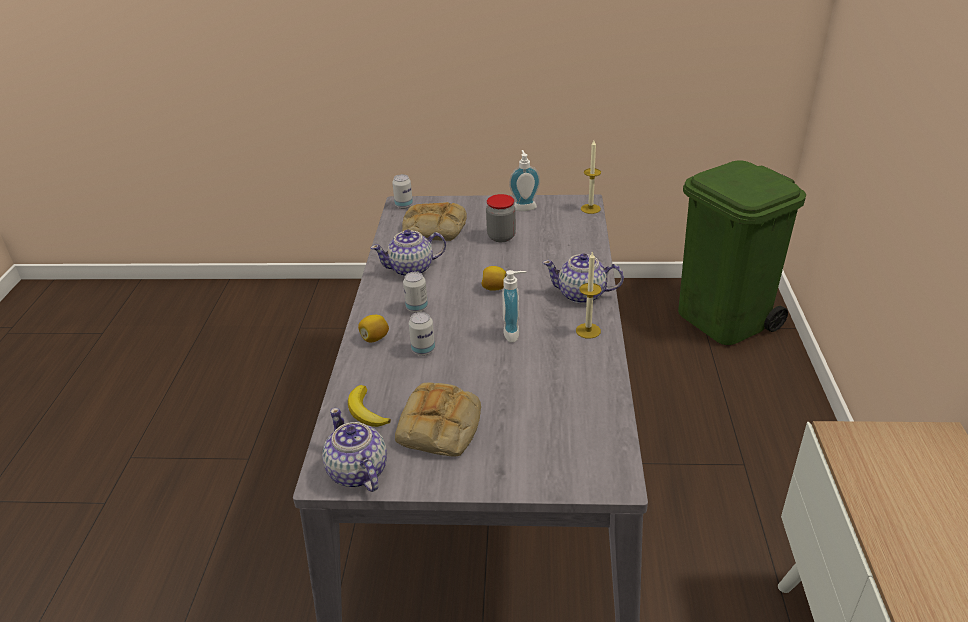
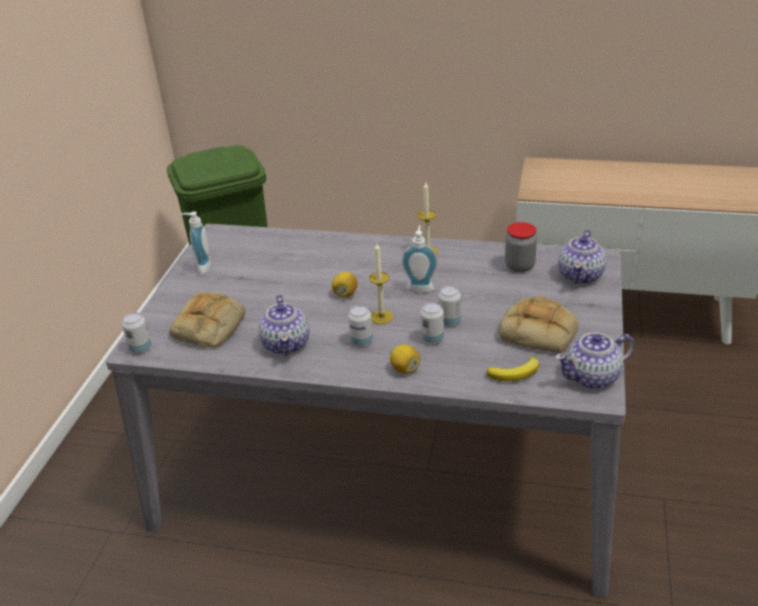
camera: 80 degrees left, 0 degrees up
(454, 359) = (449, 321): none -> can
(501, 237) = (253, 284): jar -> jar (519, 266)
(582, 295) = (374, 249): teapot -> teapot (581, 275)
(590, 209) = (231, 231): candle -> candle (381, 317)

